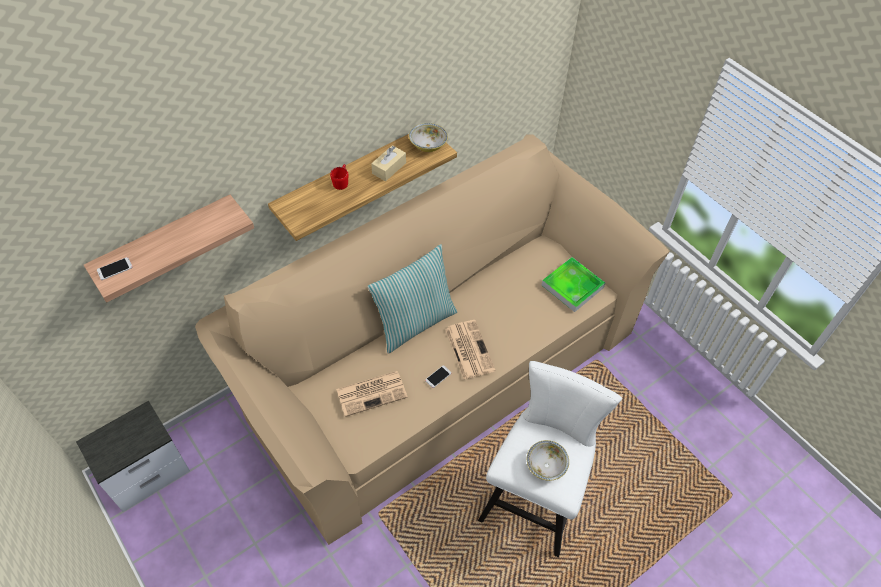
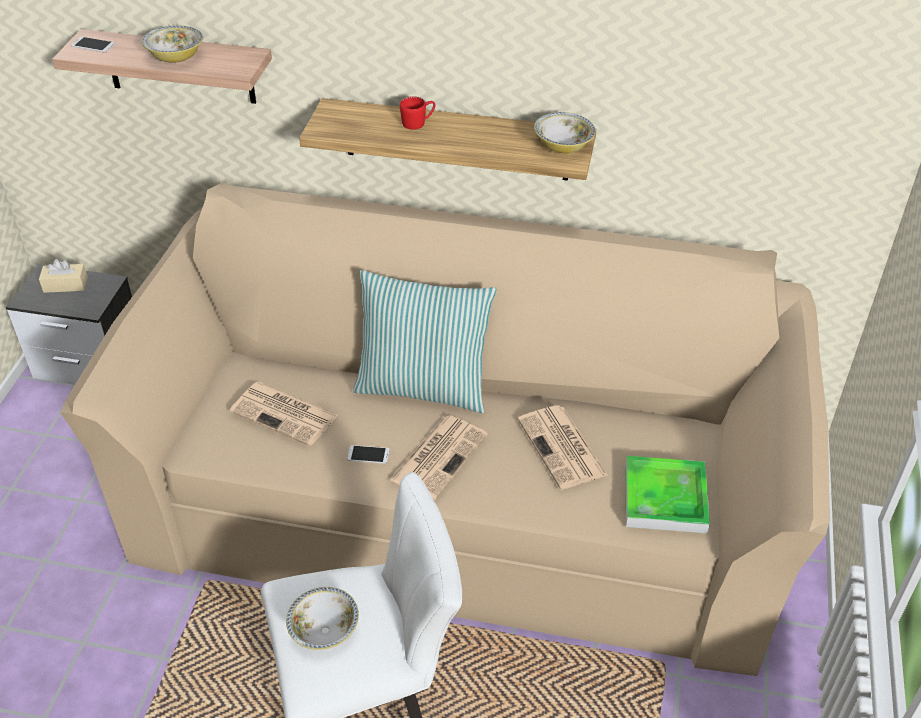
camera: 50 degrees right, 10 degrees down
(183, 239) = (176, 57): none -> bowl
(389, 168) = (485, 140): beige tissue box -> beige tissue box (65, 285)
(510, 299) = (563, 448): none -> newspaper

